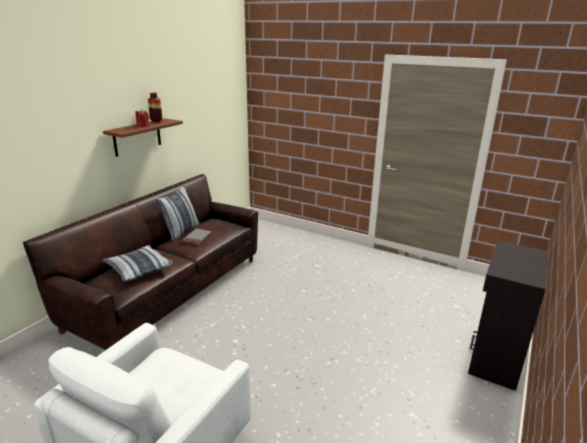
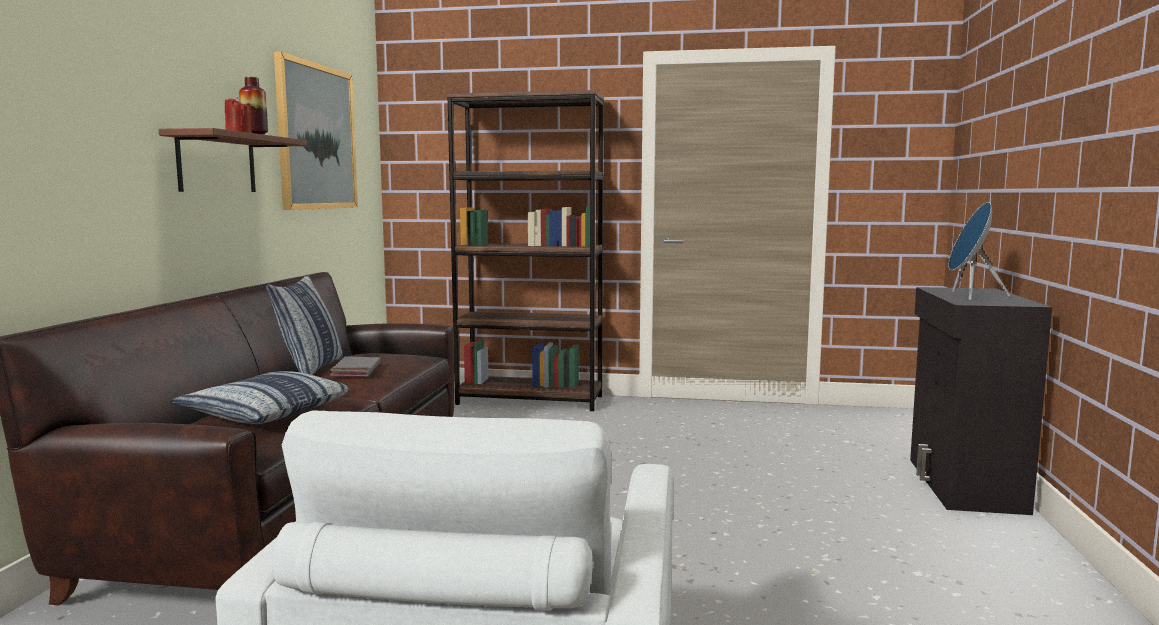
camera: 20 degrees left, 15 degrees down
(201, 105) = (316, 137): none -> picture
(309, 239) = (530, 400): none -> brown bookcase
(512, 261) = (969, 296): none -> blue speaker

